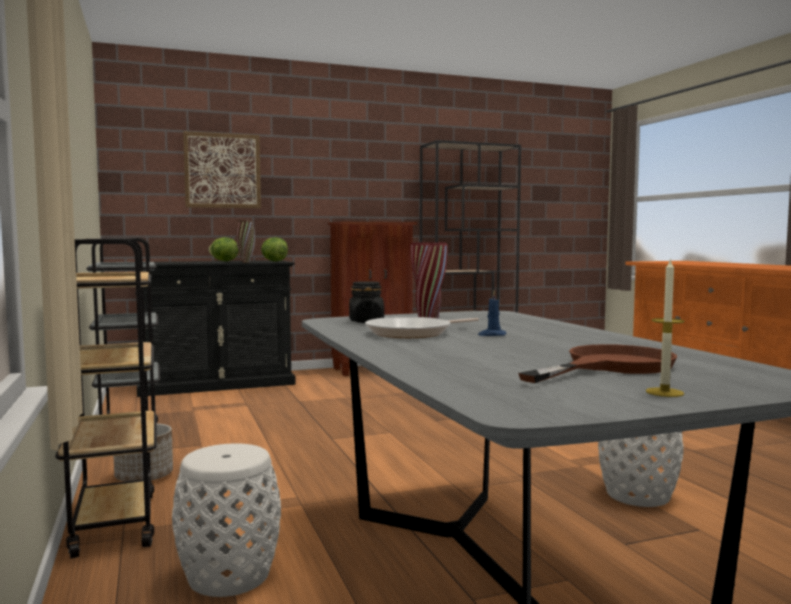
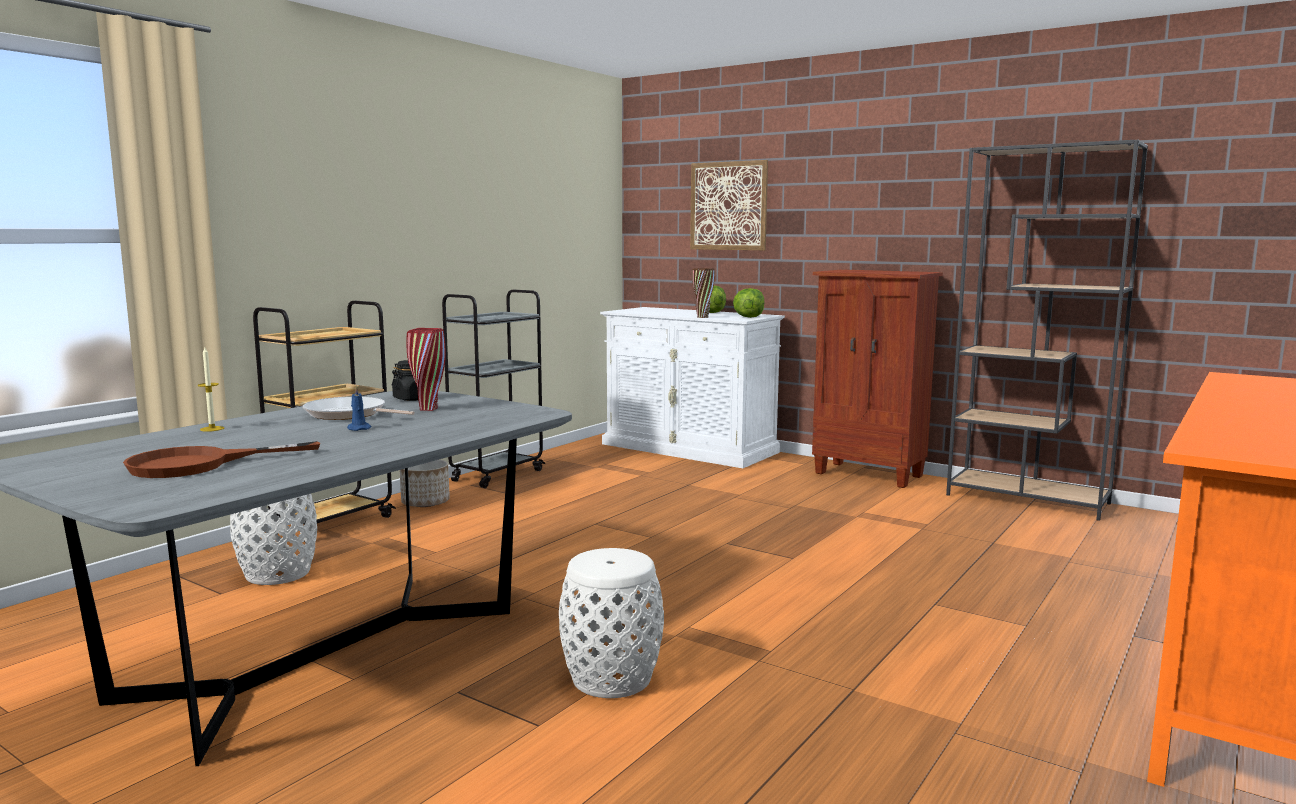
camera: 55 degrees right, 5 degrees up
(216, 383) = (689, 448): black dresser -> white dresser
(609, 366) = (198, 464): brown frying pan -> brown frying pan turned 135 degrees clockwise
(664, 392) = (87, 481): candle -> candle (212, 429)

